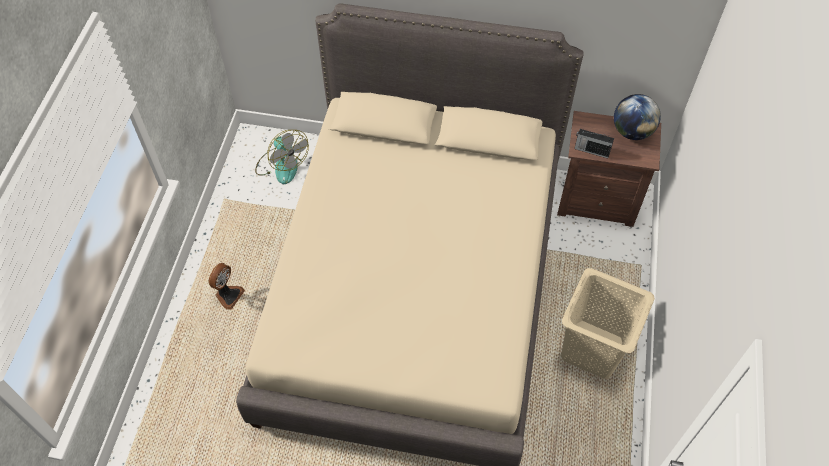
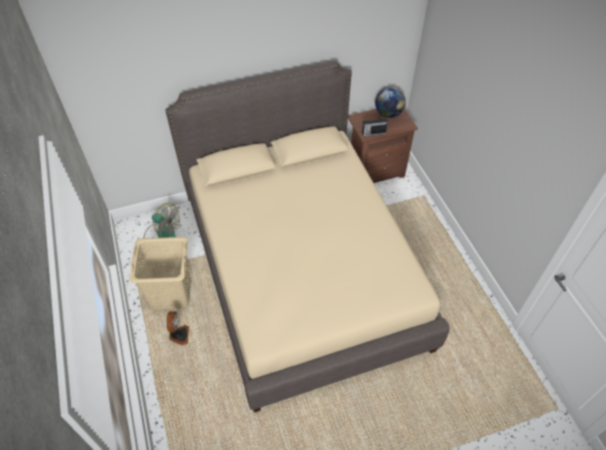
camera: 30 degrees left, 5 degrees down
(592, 348) = (429, 254): beige laundry basket -> beige laundry basket (171, 293)

